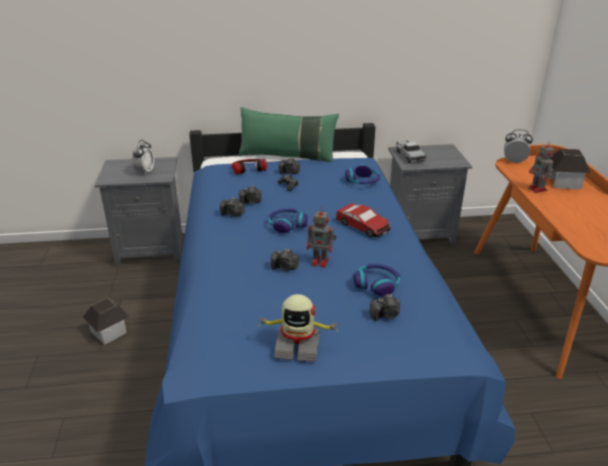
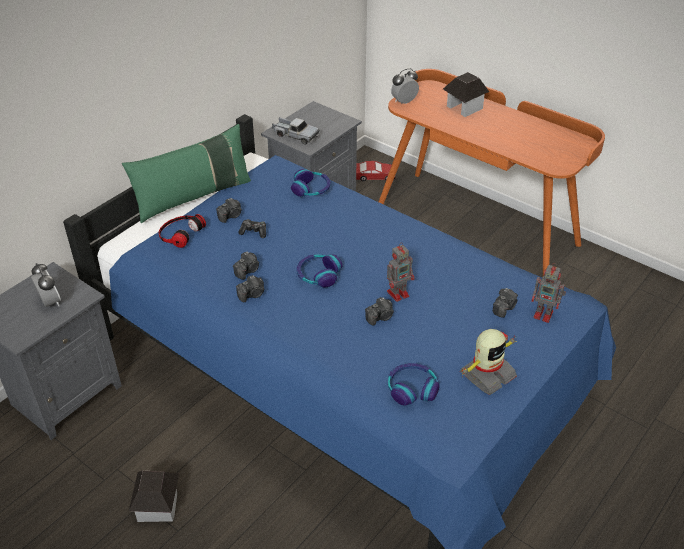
camera: 45 degrees left, 10 degrees up
(363, 226) = (379, 238): toy car -> toy car (374, 176)
(376, 284) = (464, 286): headphones -> headphones (412, 388)
(538, 189) = (456, 125): toy robot -> toy robot (544, 314)

